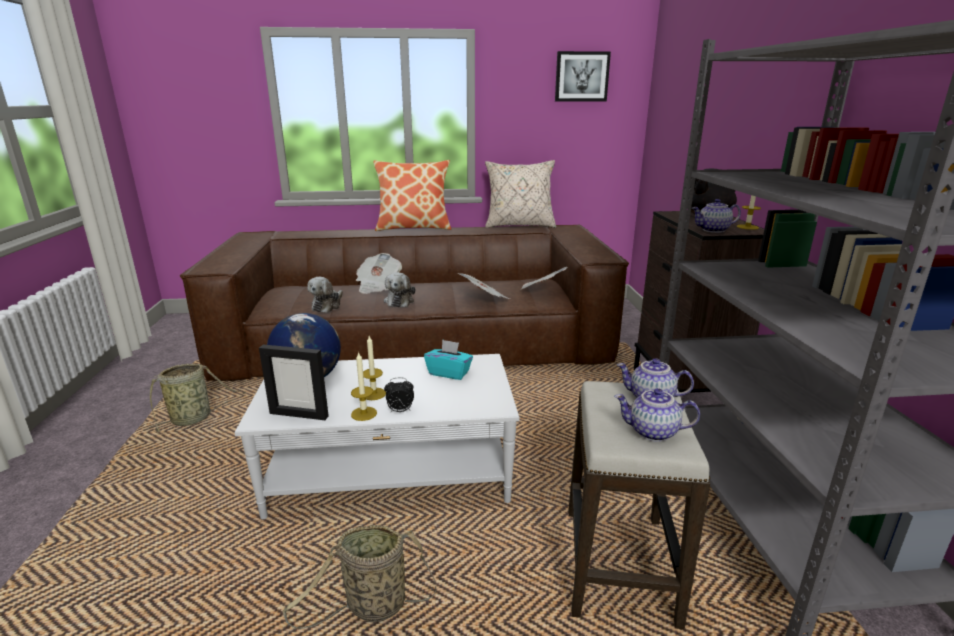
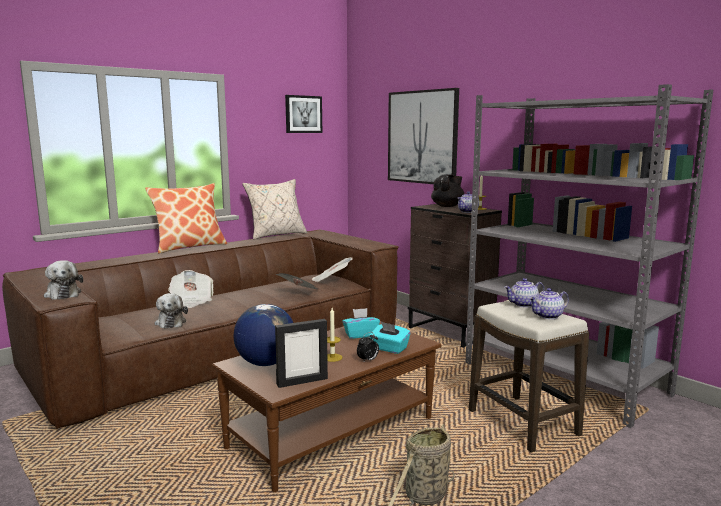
camera: 35 degrees left, 10 degrees down
(194, 418) = (87, 460): basket -> none
(364, 413) = (347, 368): candle -> none
(392, 474) = (333, 432): white coffee table -> brown coffee table
(399, 301) = (231, 306): plush toy -> plush toy (62, 294)
(447, 403) = (389, 349): none -> turquoise tissue box
(713, 109) = (422, 137): none -> picture

